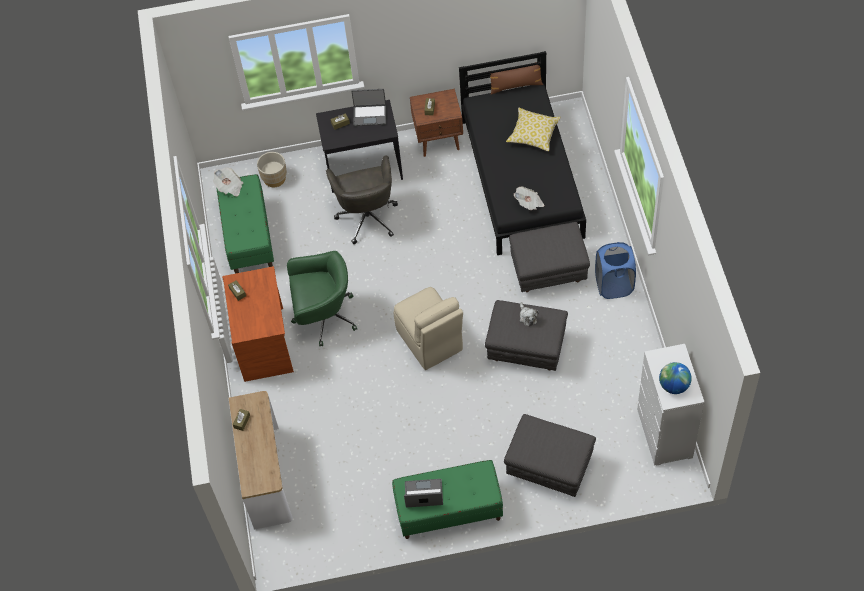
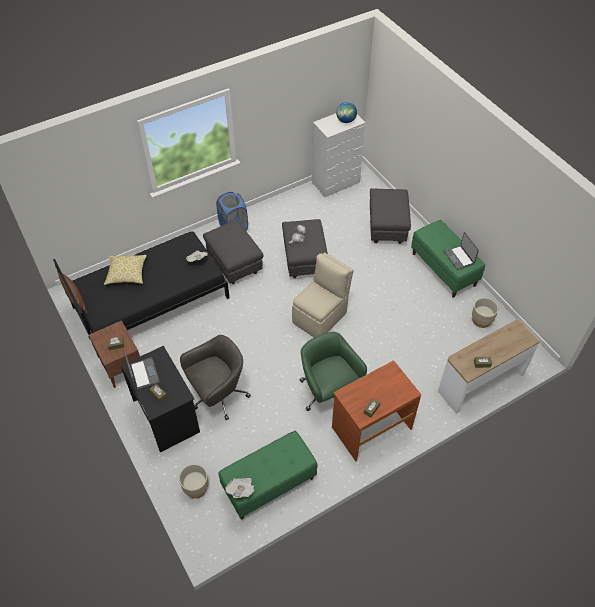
camera: 115 degrees left, 5 degrees down
(349, 519) = (481, 320): none -> beige planter

